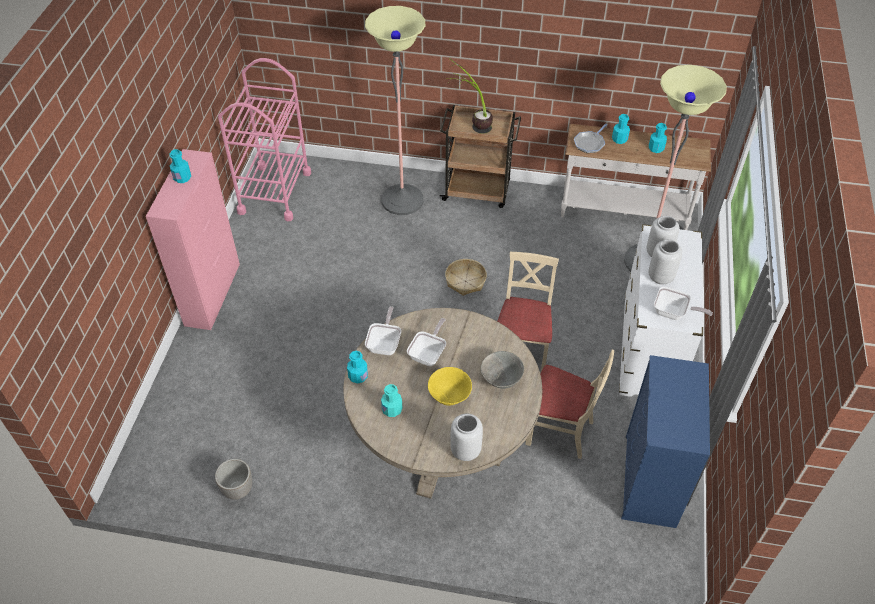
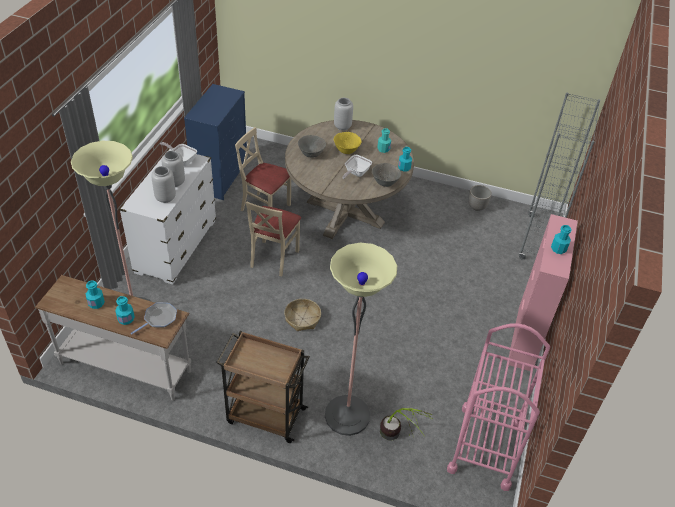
camera: 175 degrees left, 5 degrees down
(156, 439) = (538, 240): none -> grey bookcase
(385, 343) = (385, 183): frying pan -> grey bowl
(471, 123) = (272, 366): potted plant -> potted plant (399, 439)

